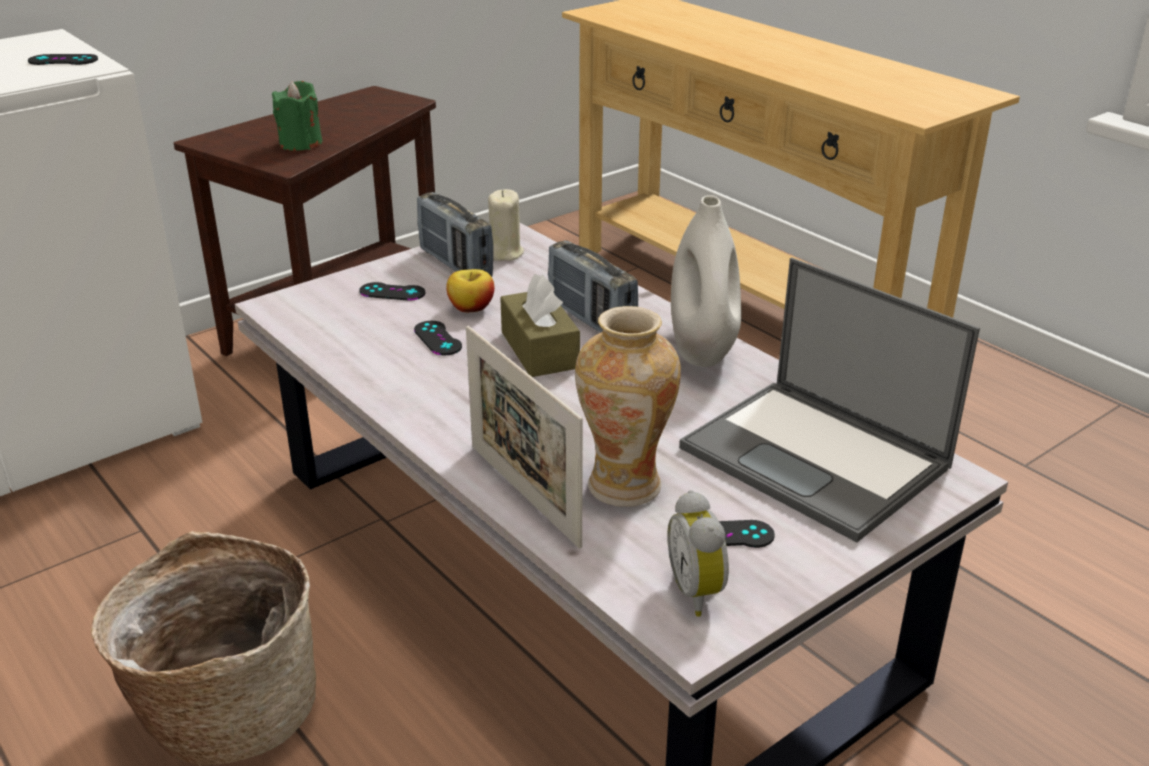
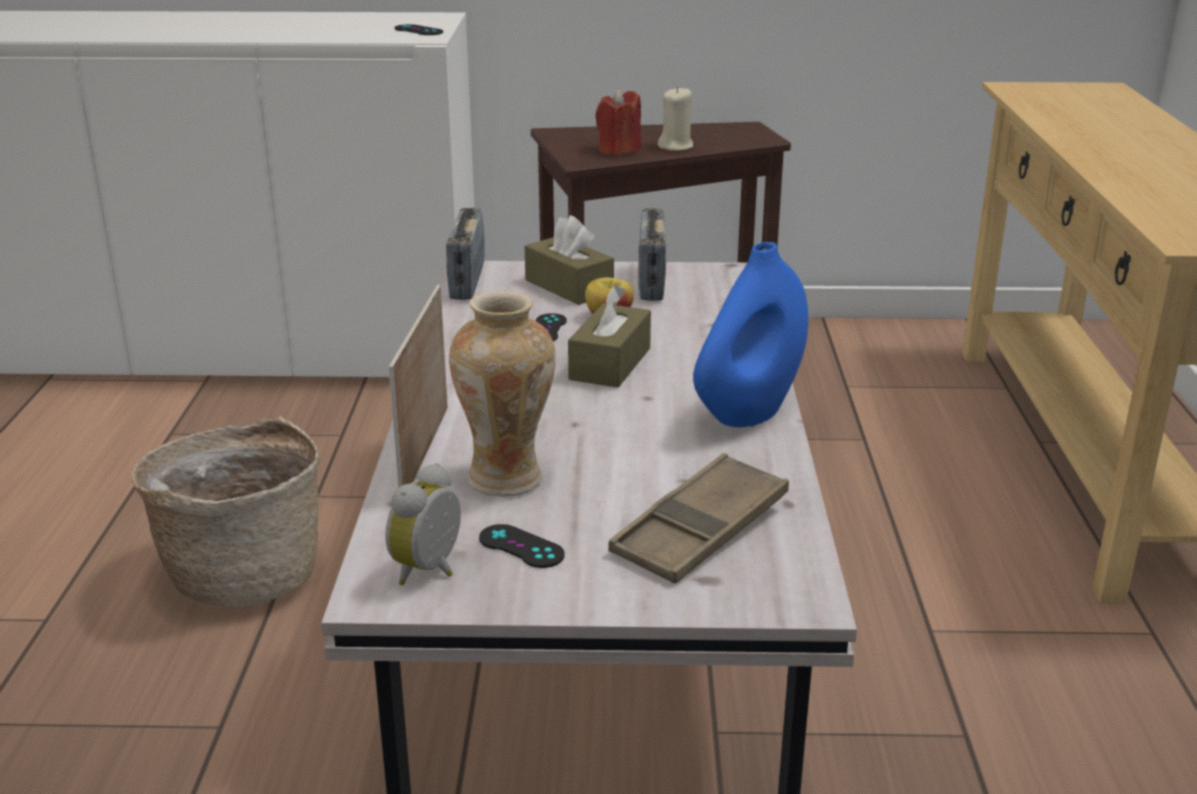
camera: 40 degrees right, 5 degrees down
(301, 143) = (619, 150): green candle -> red candle
(392, 292) = (569, 287): black game controller -> brown tissue box
(504, 253) = (706, 287): beige candle -> beige candle (676, 146)
(591, 320) = (691, 357): radio -> radio (467, 282)
(702, 350) = (749, 413): white vase -> blue vase
(817, 458) = (700, 530): laptop -> brown tray

